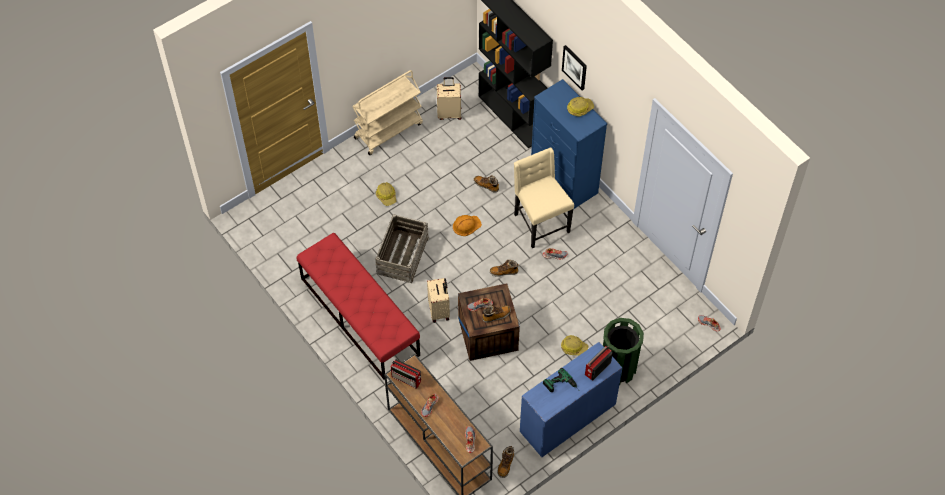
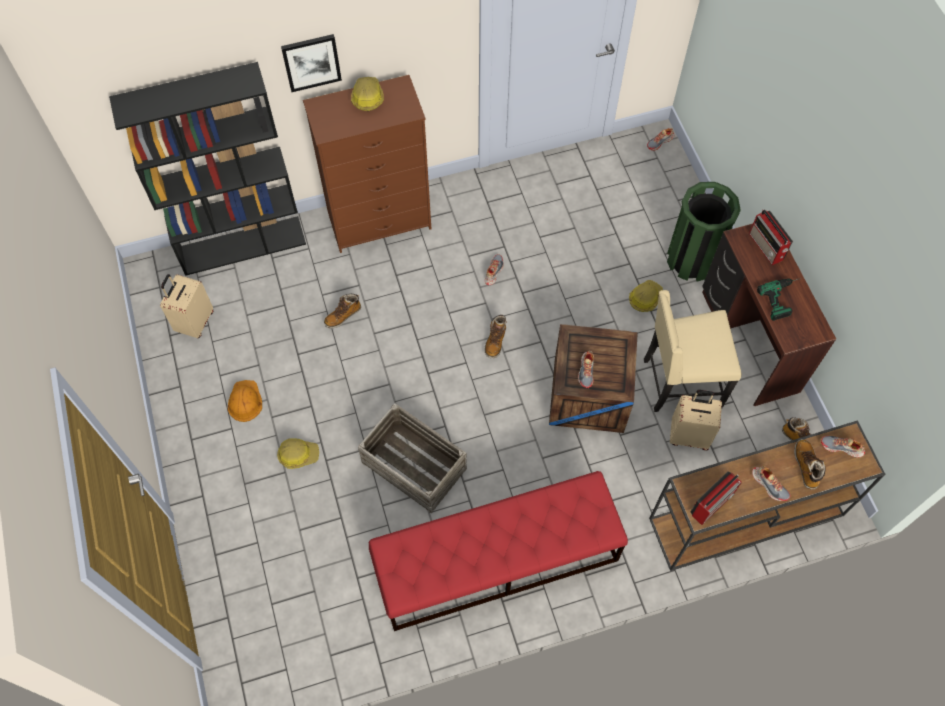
camera: 70 degrees left, 5 degrees up
(388, 130) = (180, 414): beige cart -> none
(439, 311) = (528, 445): beige suitcase -> beige suitcase (689, 435)
(466, 225) = (398, 363): orange hard hat -> orange hard hat (244, 401)
(496, 315) = (610, 355): boot -> boot (806, 466)
(540, 223) = (434, 271): beige chair -> beige chair (679, 382)
(564, 181) = (380, 220): blue dresser -> brown dresser
(567, 417) = (747, 342): blue desk -> brown desk

